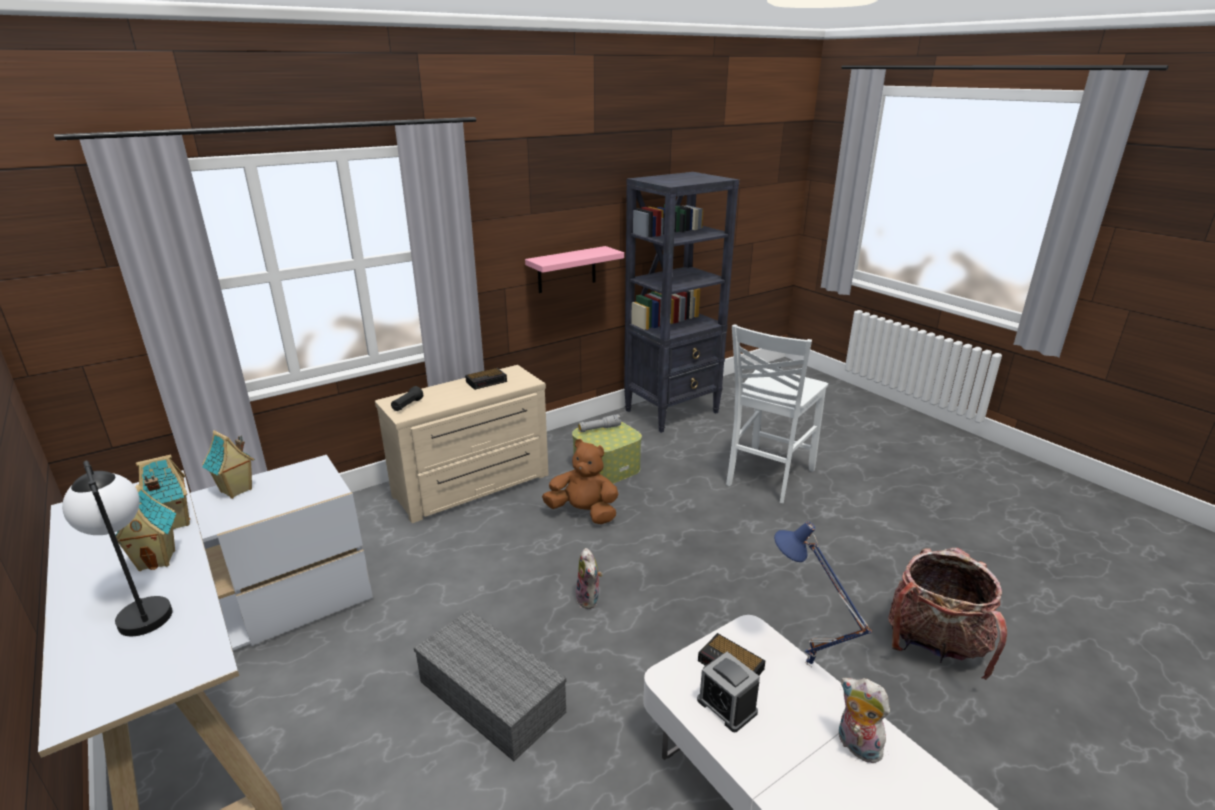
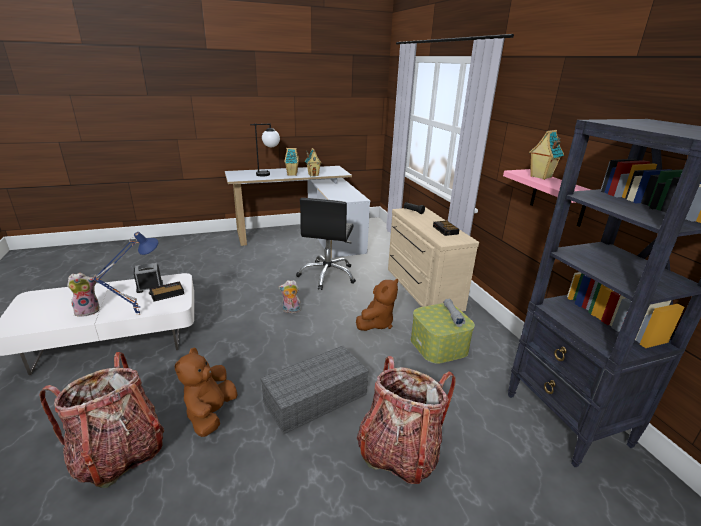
camera: 105 degrees right, 0 degrees up
(236, 491) = (347, 189): toy house -> toy house (540, 177)
(449, 587) = (327, 275): none -> black office chair
(494, 697) = (250, 279): grey storage box -> grey storage box (315, 399)
(767, 477) = (399, 452): white chair -> backpack
(830, 600) = (211, 414): none -> brown plush toy

